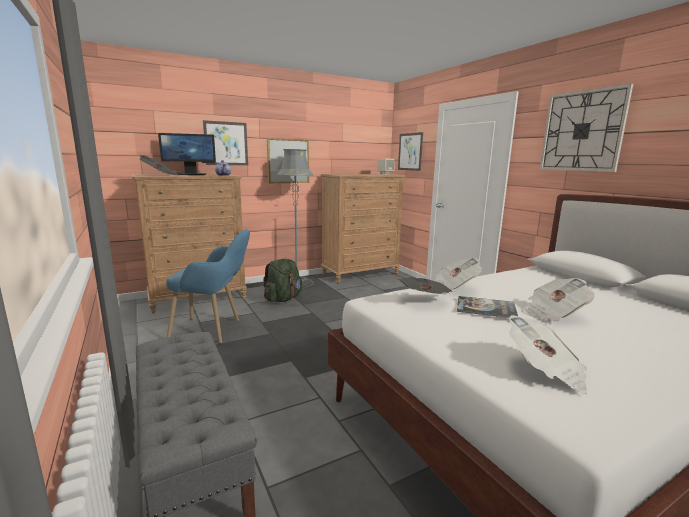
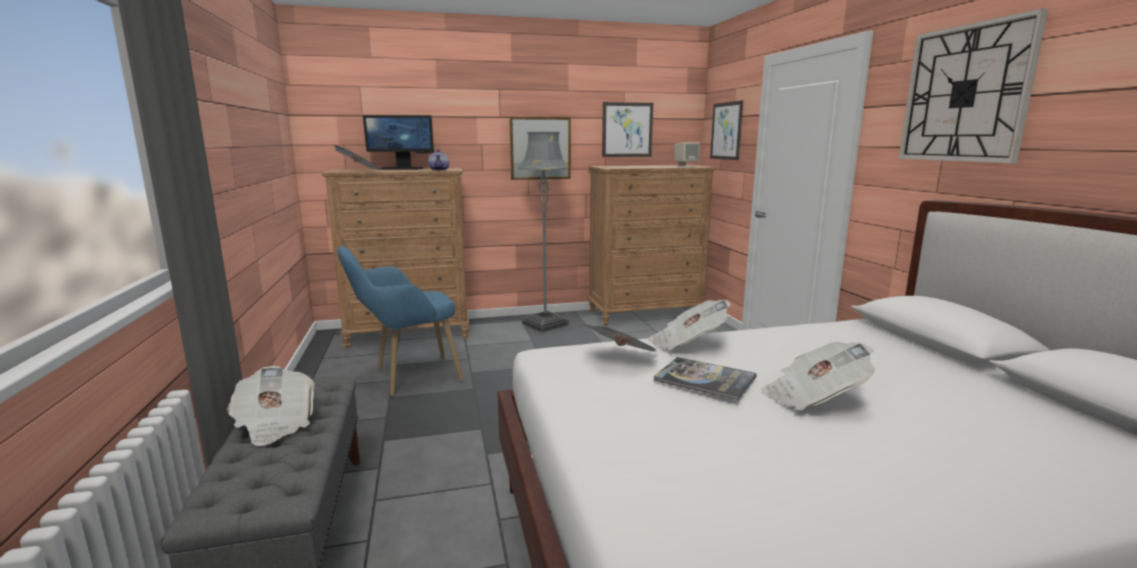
camera: 15 degrees right, 0 degrees up
(214, 330) = (406, 378): blue armchair -> blue armchair turned 135 degrees clockwise
(226, 143) = (453, 126): picture -> picture (627, 129)
(283, 299) = (516, 343): green backpack -> none
(545, 371) = (705, 485): newspaper -> newspaper (275, 424)

